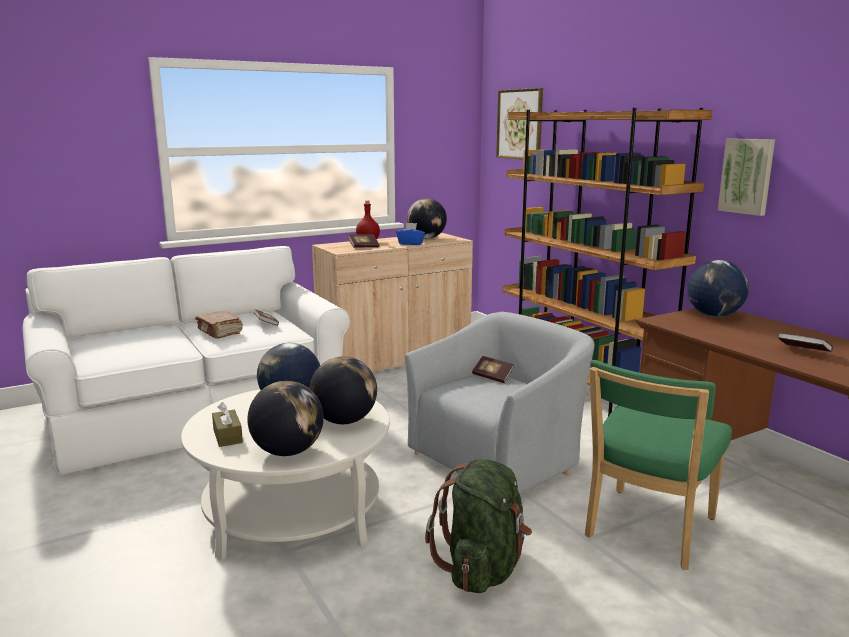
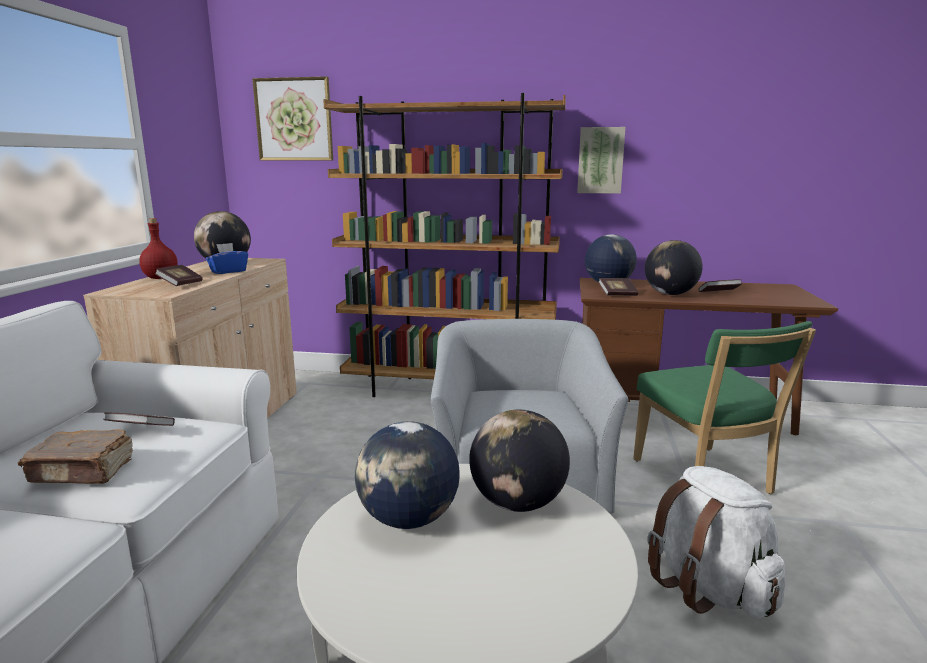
camera: 50 degrees left, 0 degrees up
(227, 436) = (453, 615): brown tissue box -> none
(288, 451) = (570, 578): globe -> globe (670, 294)
(482, 568) = (709, 588): green backpack -> white backpack
(492, 377) = (492, 394): book -> book (617, 295)

